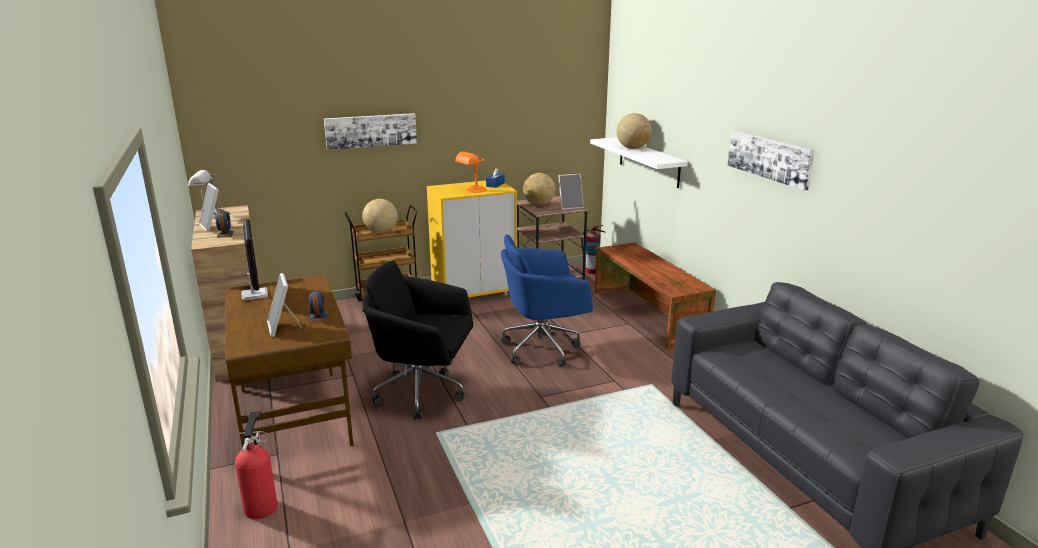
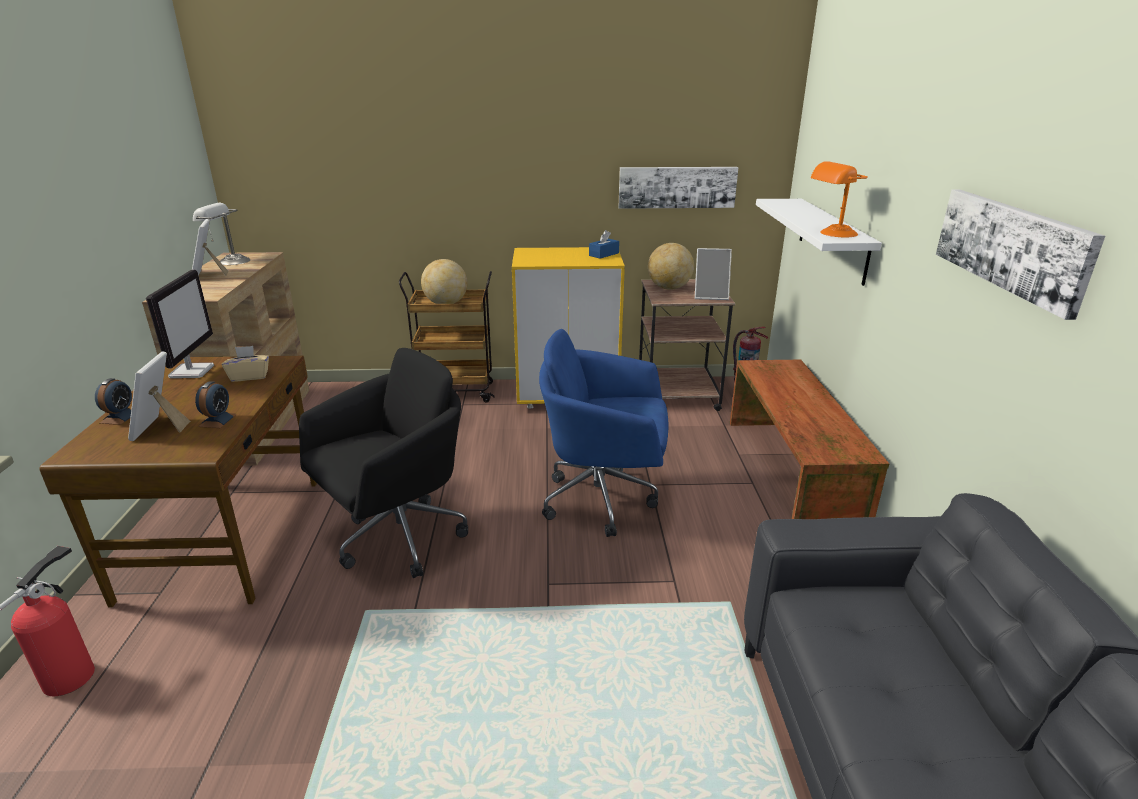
camera: 20 degrees right, 5 degrees up
(225, 234) = (205, 286): alarm clock -> alarm clock (120, 417)
(304, 291) = (249, 376): none -> beige tissue box
(371, 130) = (443, 167): picture -> picture (677, 187)
(424, 395) = (396, 542): black office chair -> black office chair turned 105 degrees clockwise
(473, 191) = (565, 260): orange table lamp -> orange table lamp (833, 234)
(632, 148) = (808, 215): globe -> none

